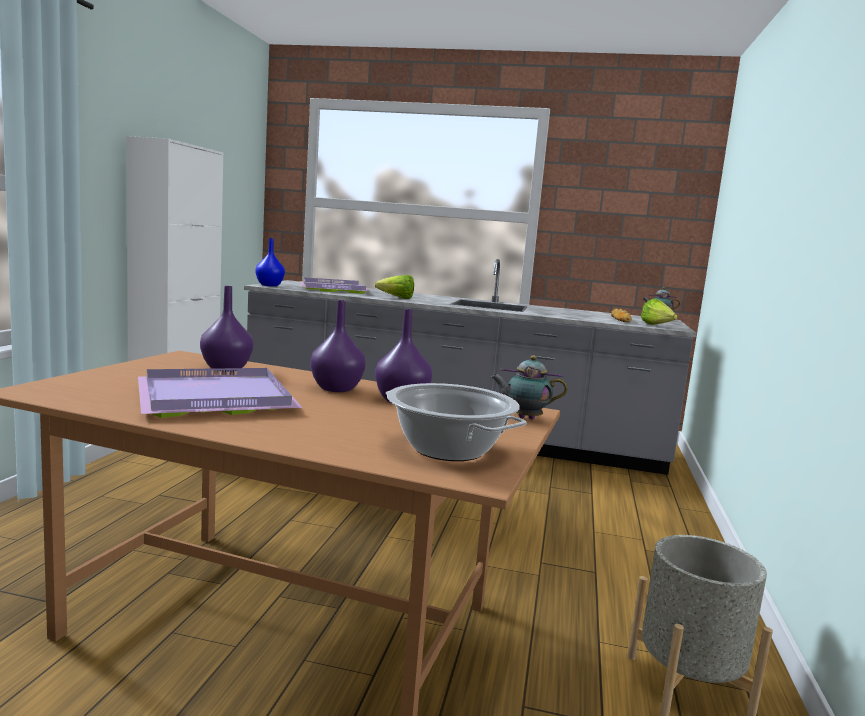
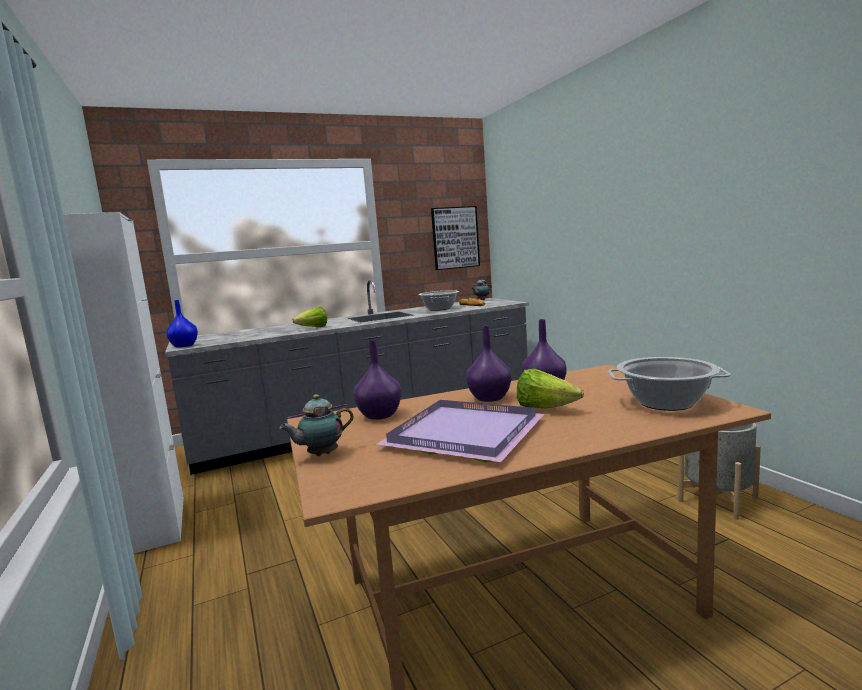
camera: 35 degrees left, 0 degrees up
(332, 289) = (240, 335): purple tray -> none
(524, 418) = (618, 374): teapot -> teapot (320, 455)
(572, 314) = (440, 309): none -> cooking pot
(653, 226) = (455, 238): none -> picture
(657, 326) = (501, 303): lettuce -> lettuce (545, 408)

